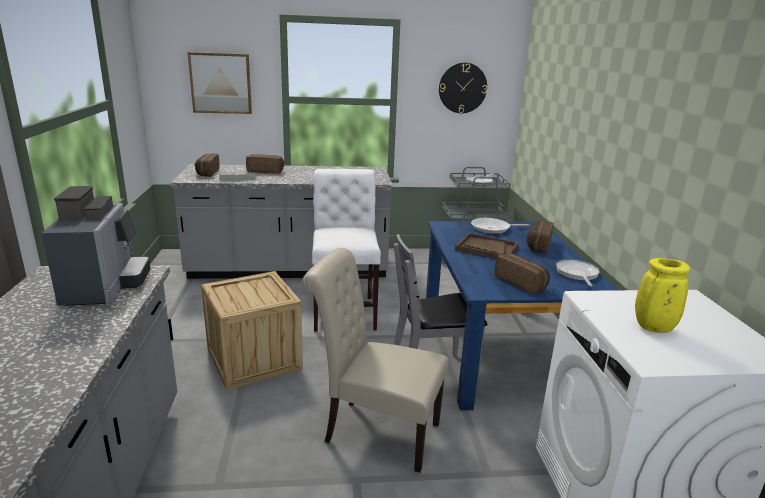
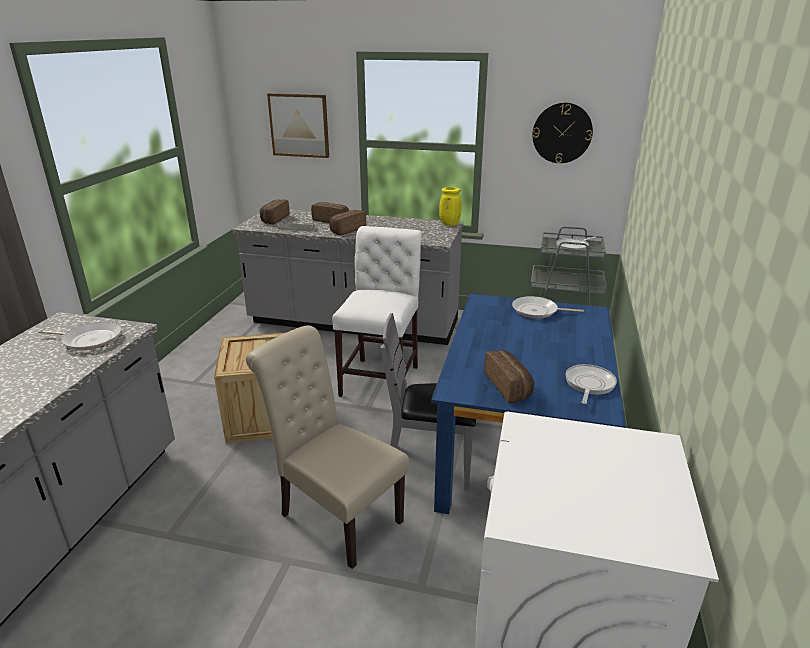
camera: 20 degrees right, 5 degrees up
(105, 286) = (89, 340): coffee machine -> frying pan
(486, 248) = (507, 337): brown tray -> none
(537, 245) = (573, 339): bread -> bread (346, 230)
(652, 328) = (562, 478): yellow vase -> yellow vase (449, 224)

